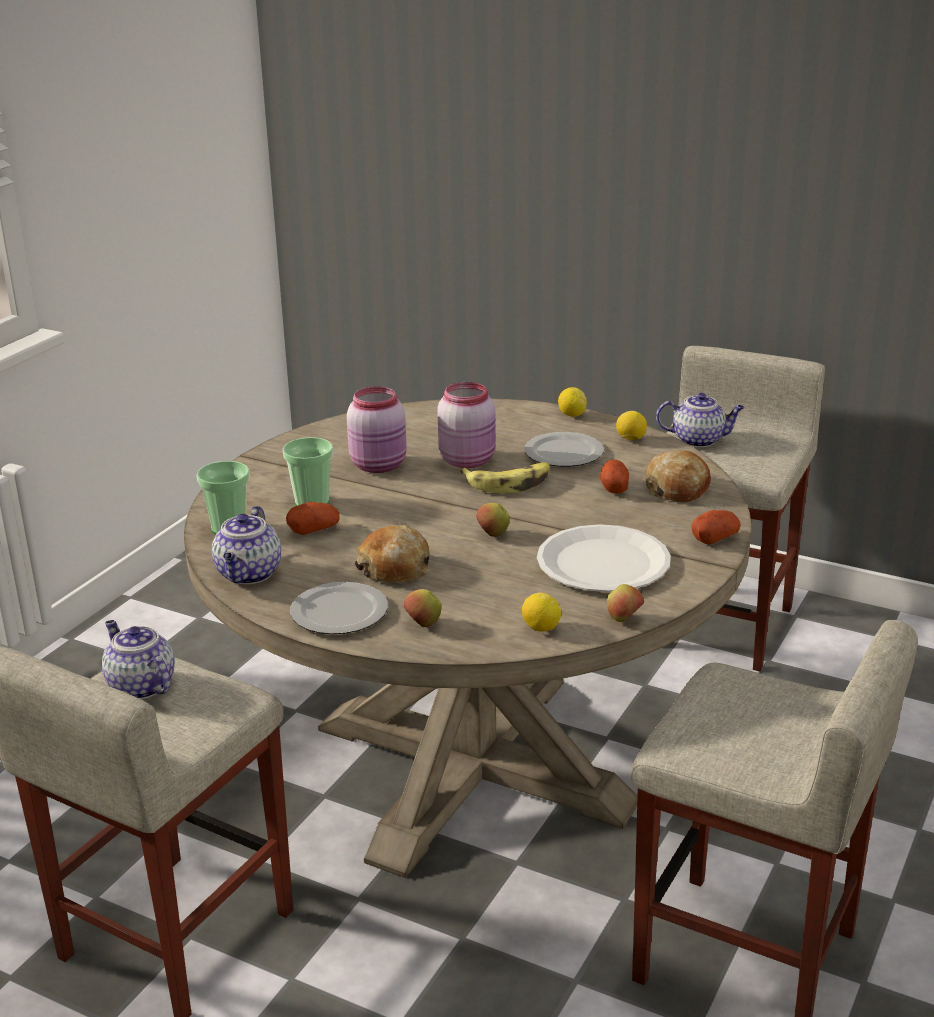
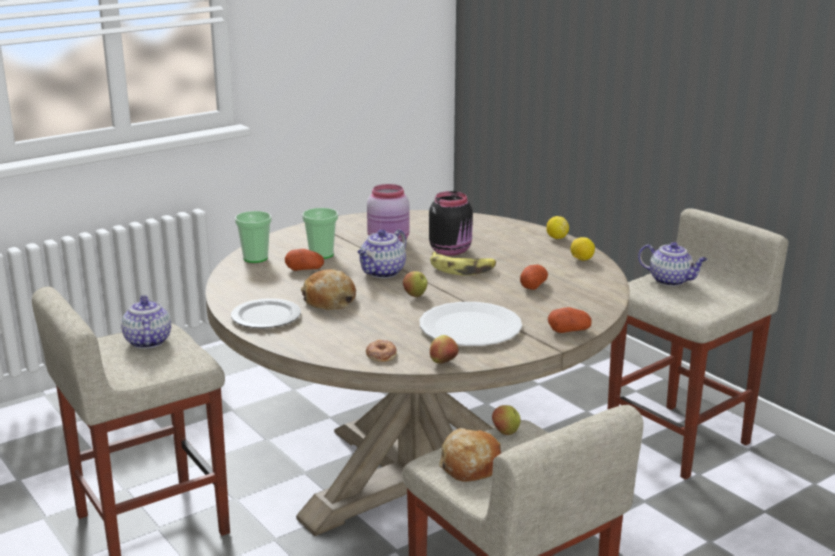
camera: 25 degrees right, 5 degrees down
(249, 574) = (238, 285): teapot -> teapot (382, 273)
(423, 624) = (309, 335): apple -> apple (505, 433)
(469, 460) = (451, 250): pink jar -> black jar
(540, 628) = (381, 354): lemon -> donut
(562, 453) = (522, 258): plate -> none
(677, 488) = (579, 295): bread -> bread (470, 466)

